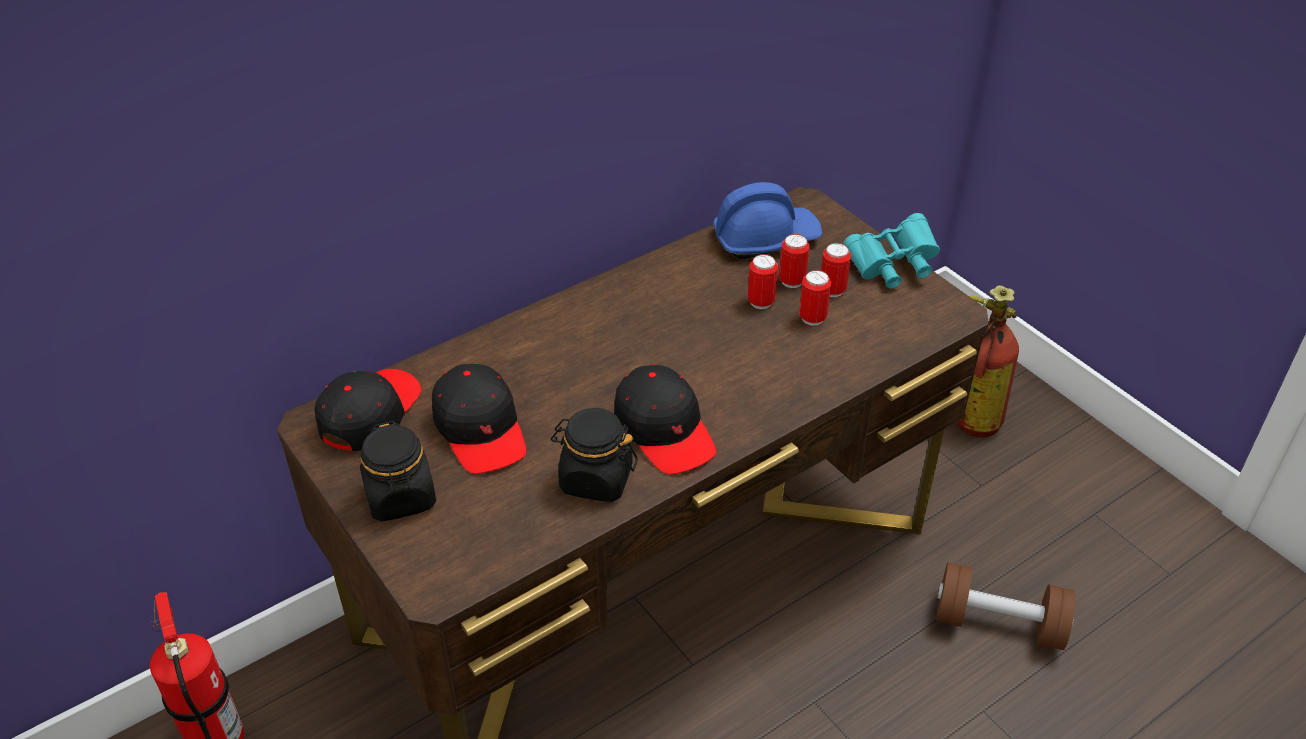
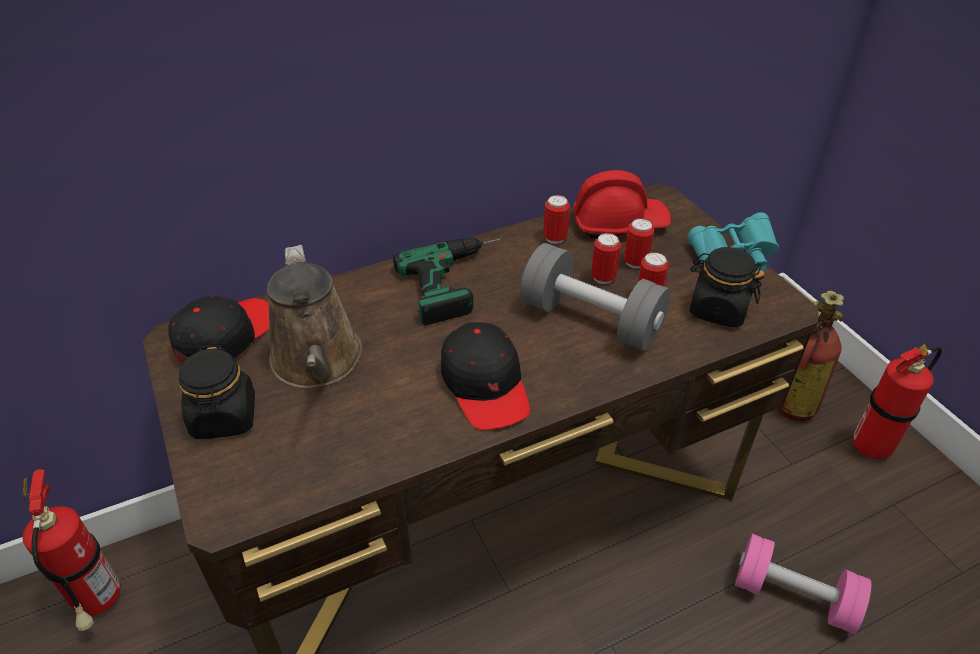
camera: 10 degrees right, 0 degrees up
(481, 429) = (318, 362): black cap -> brown watering can
(595, 479) = (408, 424): black jar -> black jar (718, 309)
(609, 323) = (461, 281): none -> power drill
(758, 349) = (591, 319): none -> grey dumbbell
(765, 238) = (619, 223): blue hard hat -> red hard hat
(832, 290) = (671, 274): can -> can (555, 238)
(999, 623) = (793, 596): brown dumbbell -> pink dumbbell
(1067, 454) = (874, 446): none -> fire extinguisher

